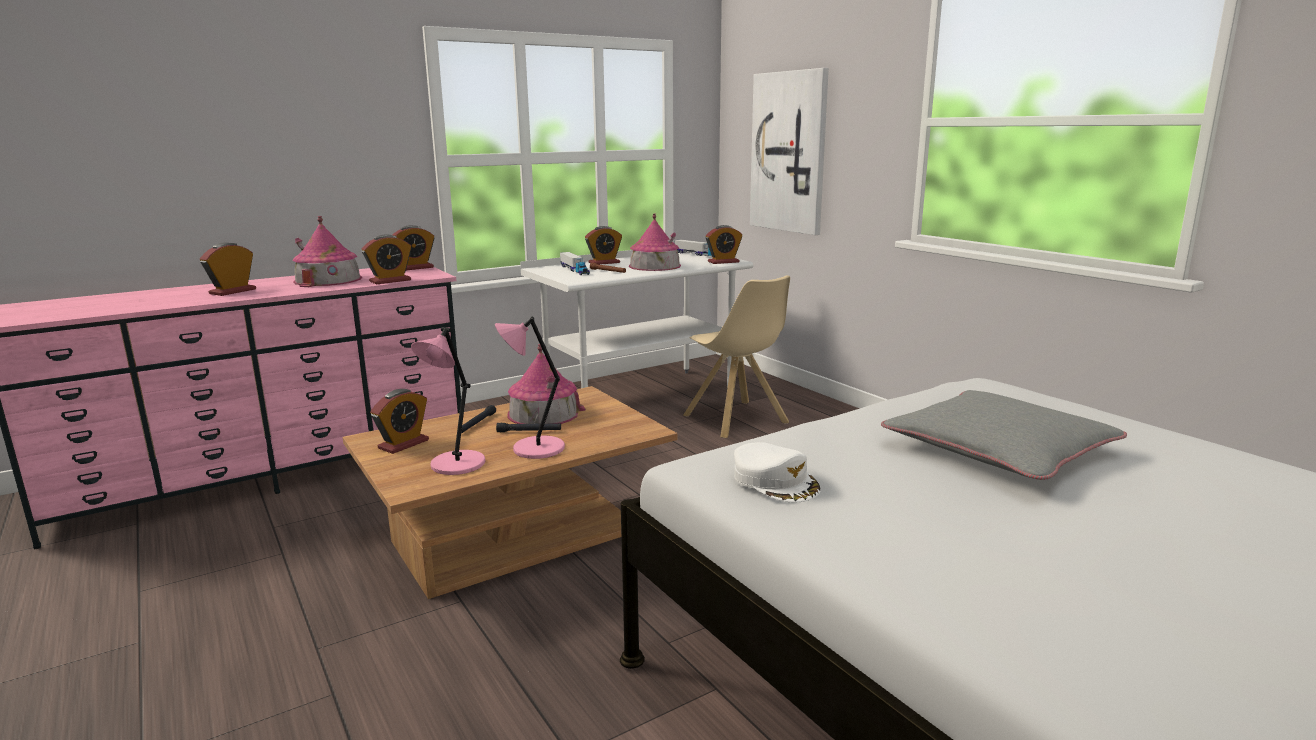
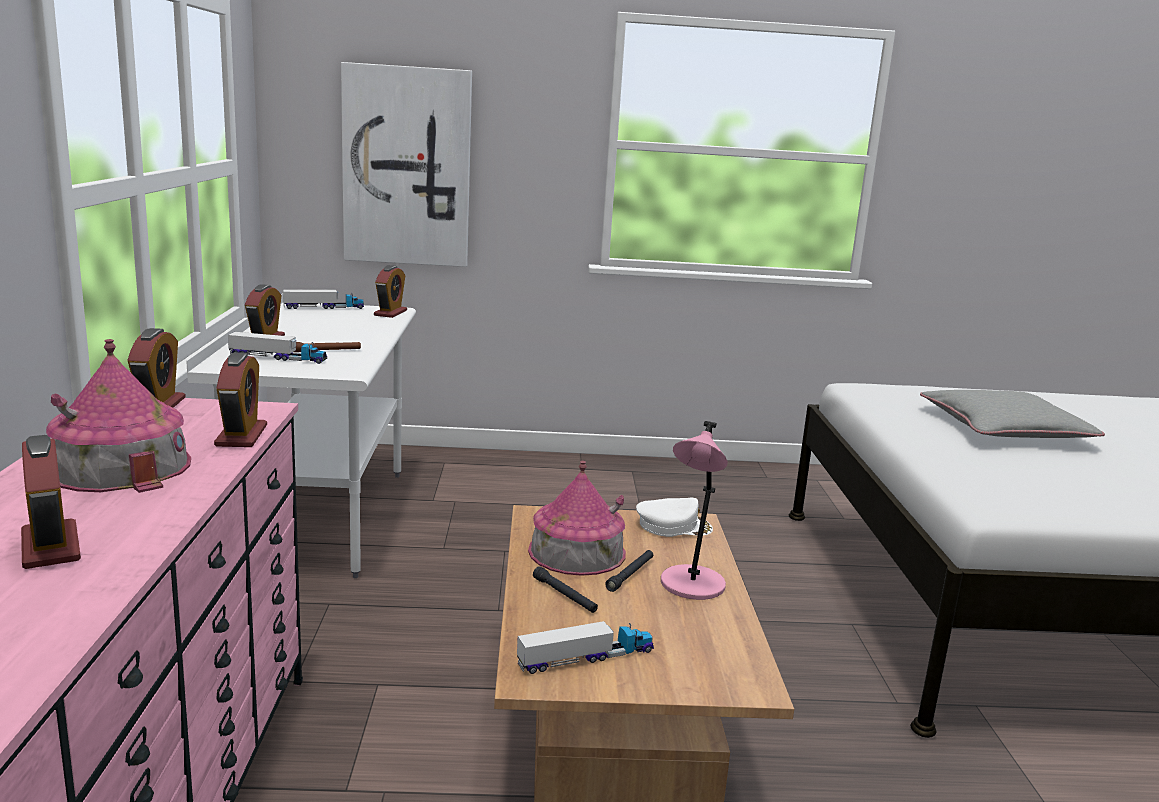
camera: 60 degrees left, 0 degrees up
(403, 444) = (586, 658): alarm clock -> toy truck
(456, 465) = (699, 640): pink table lamp -> none
(654, 266) = (344, 332): toy house -> none
(737, 420) = (478, 503): beige chair -> none
(775, 481) = (1042, 496): white cap -> white cap (673, 525)

